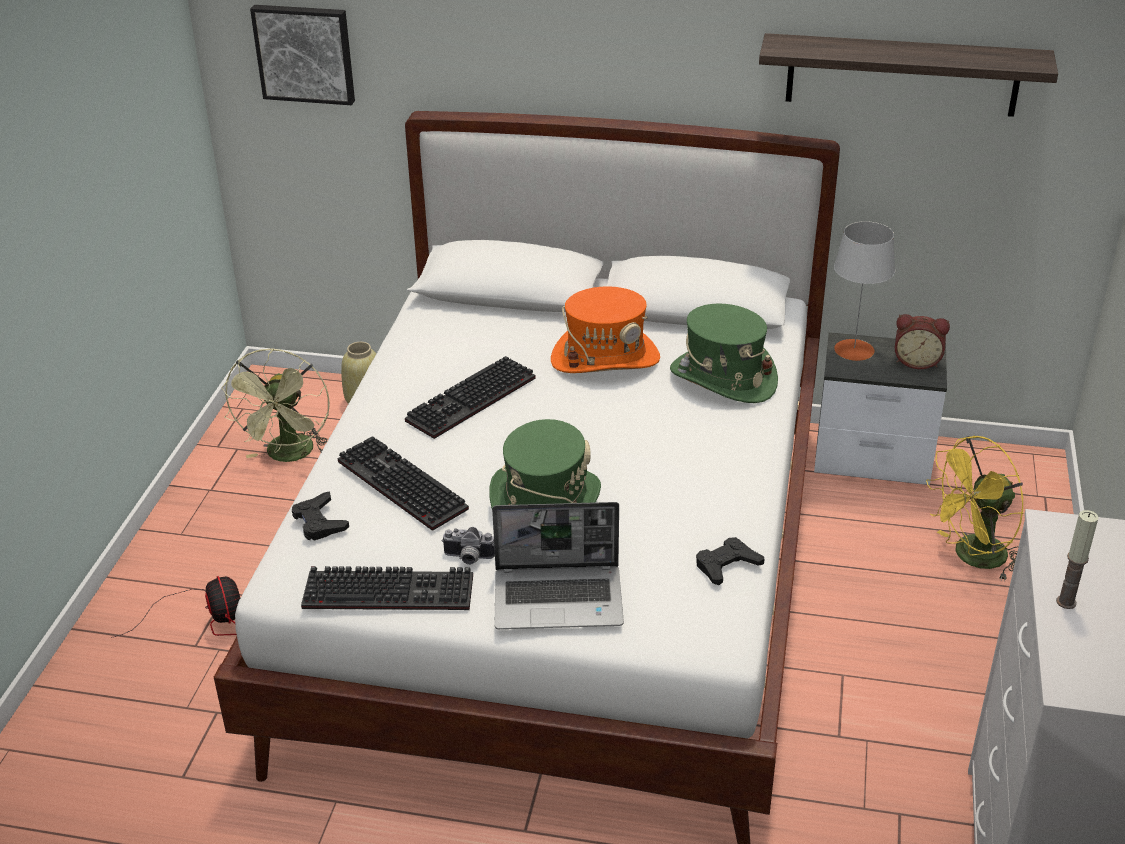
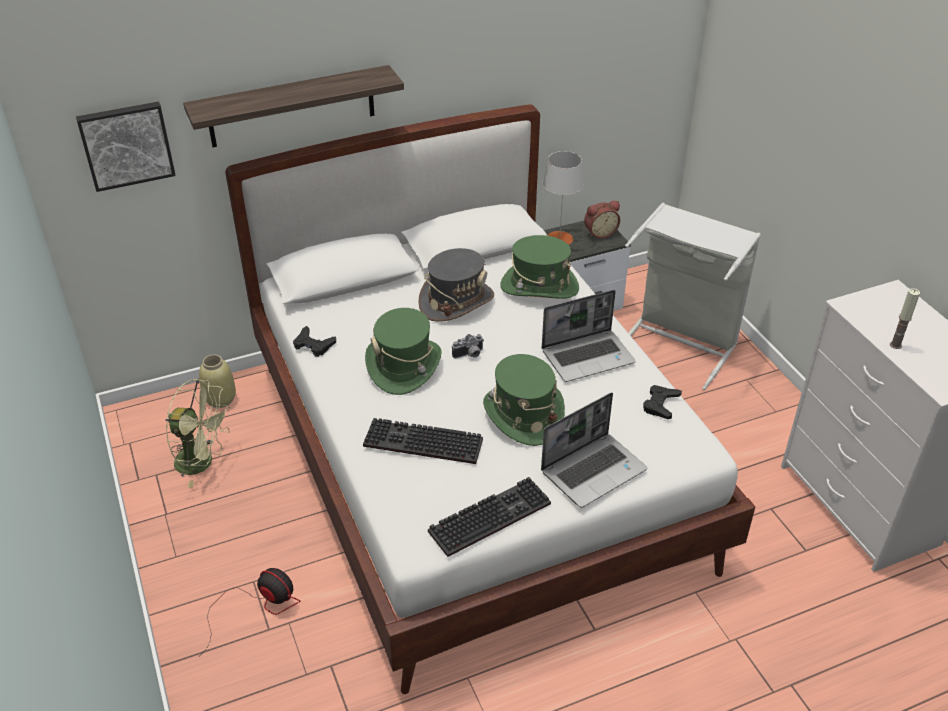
camera: 35 degrees left, 5 degrees up
(289, 456) = (202, 462): green fan -> green fan turned 45 degrees counterclockwise
(319, 522) = (396, 493): black game controller -> black game controller (313, 345)
(468, 558) = (514, 471): camera -> camera (469, 355)
(471, 402) = (404, 366): keyboard -> green hat
(605, 358) = (456, 301): orange hat -> grey hat
(696, 476) = (588, 356): none -> laptop
(902, 75) = (566, 48): shelf -> shelf (292, 107)
(972, 558) = (680, 343): yellow fan -> grey laundry basket

